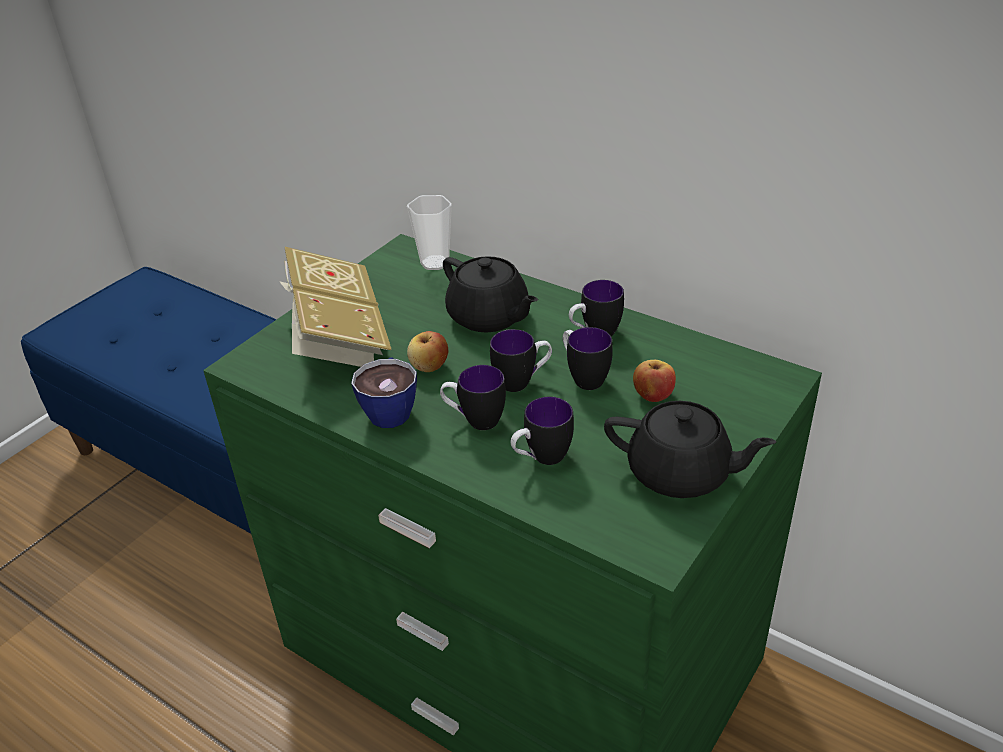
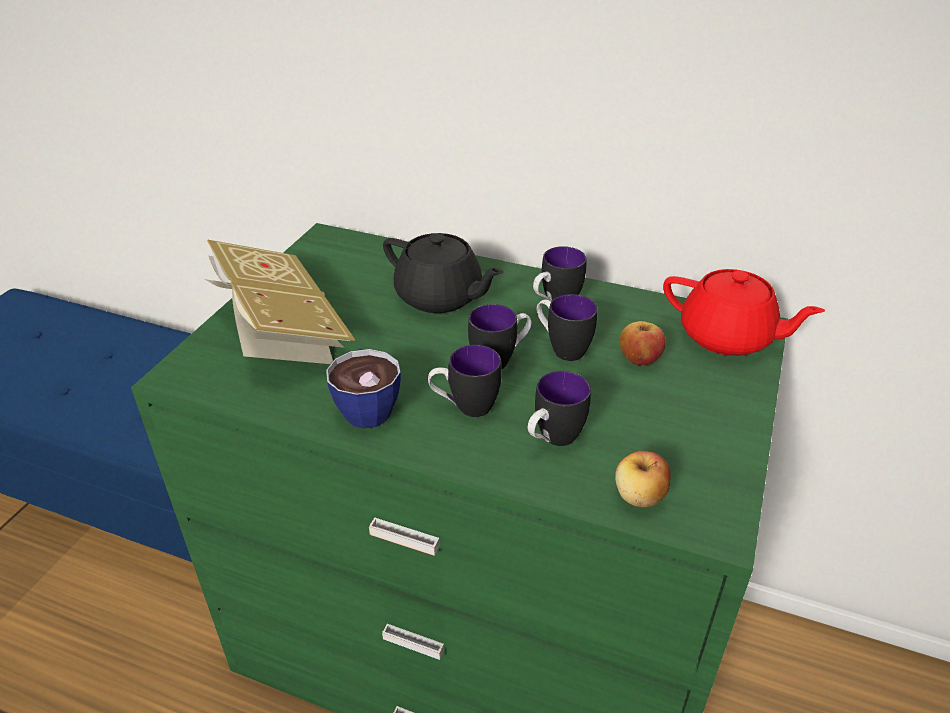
camera: 15 degrees left, 0 degrees up
(429, 366) = (394, 355): apple -> apple (639, 496)
(435, 263) = (363, 248): cup -> none
(681, 473) = (703, 437): black teapot -> none
(750, 384) = (728, 337): none -> red teapot

